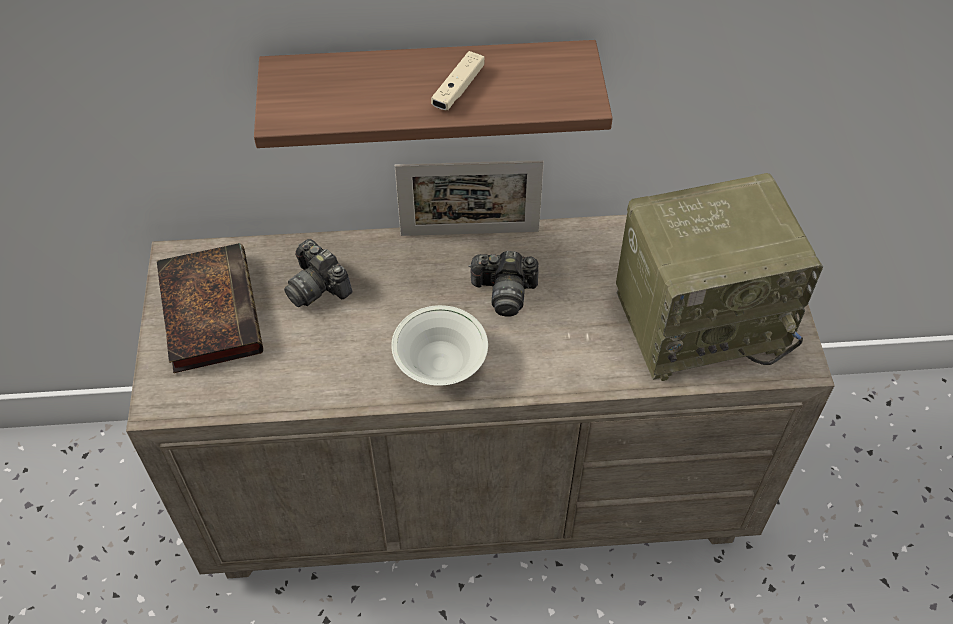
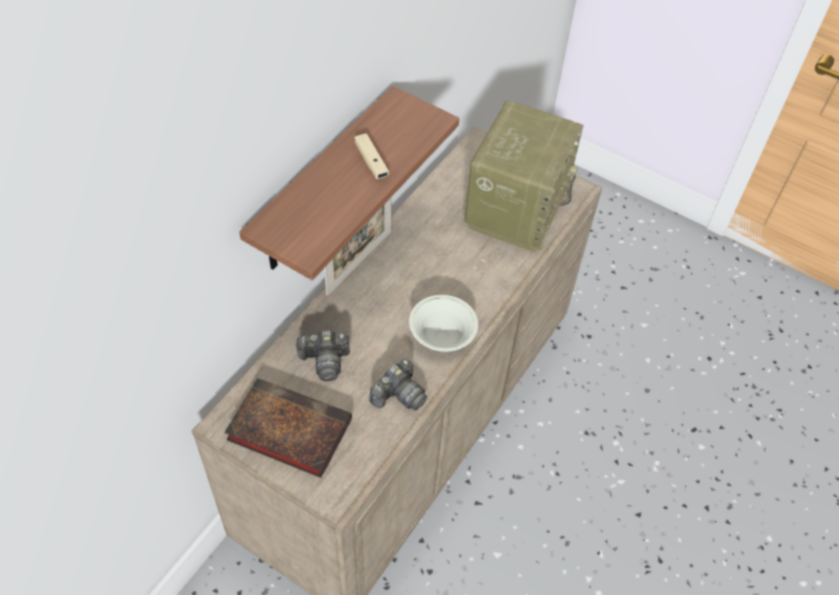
camera: 55 degrees left, 0 degrees up
(504, 292) = (418, 275): camera -> camera (398, 395)

